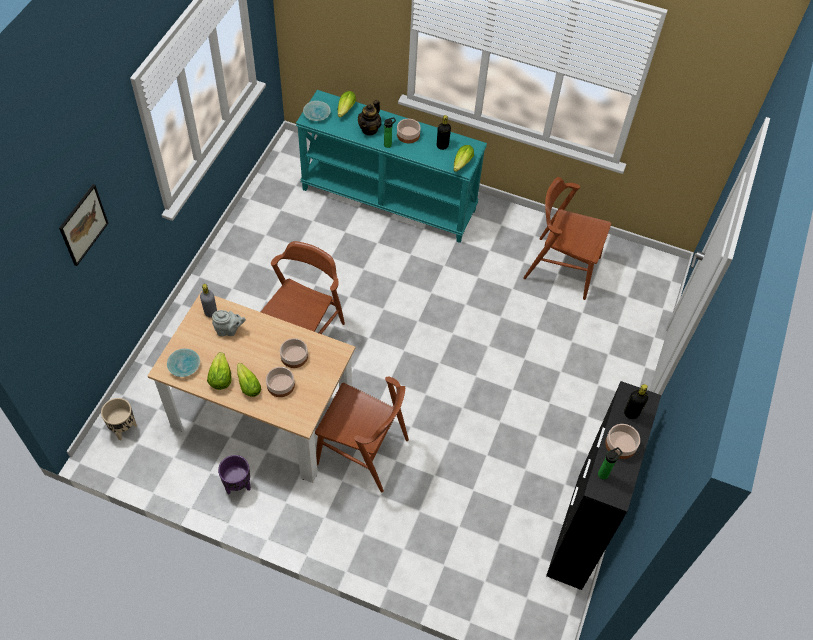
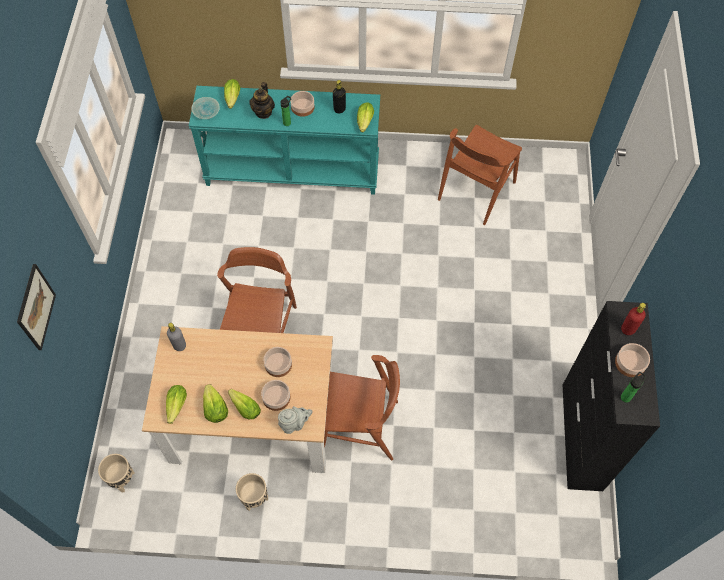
camera: 15 degrees left, 5 degrees up
(185, 366) = (176, 408): turquoise bowl -> lettuce
(229, 330) = (204, 358): grey teapot -> grey teapot (294, 424)
(238, 485) = (255, 499): purple planter -> beige planter
(561, 267) = (476, 191): brown chair -> brown chair turned 60 degrees counterclockwise
(631, 413) = (628, 329): black bottle -> red bottle

